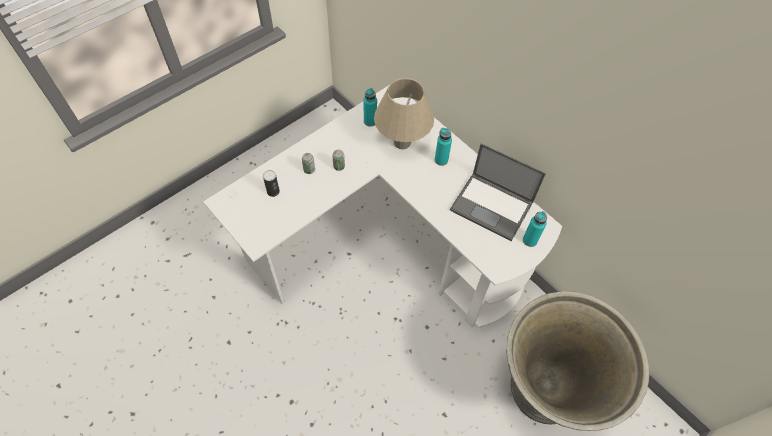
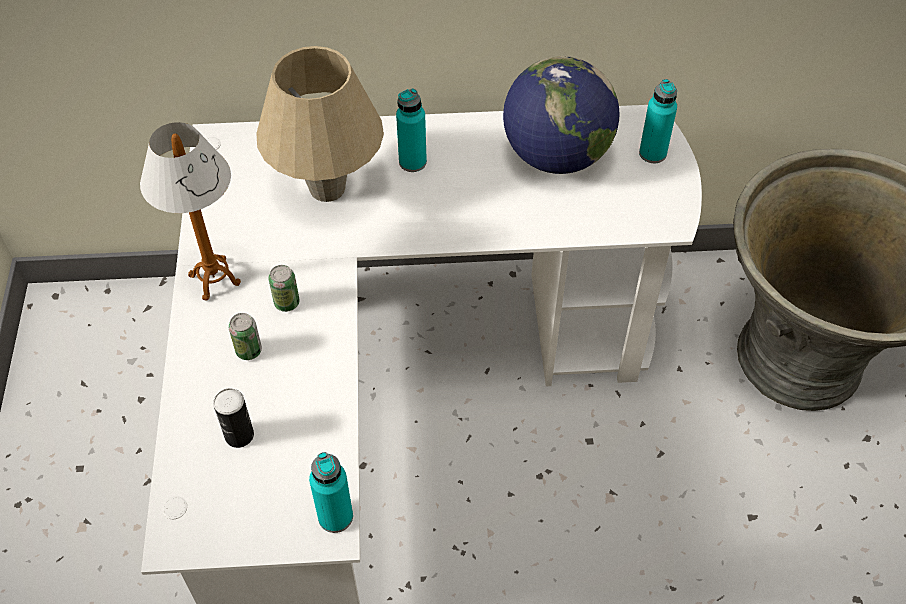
camera: 50 degrees left, 5 degrees down
(330, 138) = (214, 279): none -> table lamp
(370, 121) = (239, 203): turquoise bottle -> turquoise bottle (335, 517)
(492, 206) = (556, 156): laptop -> globe

